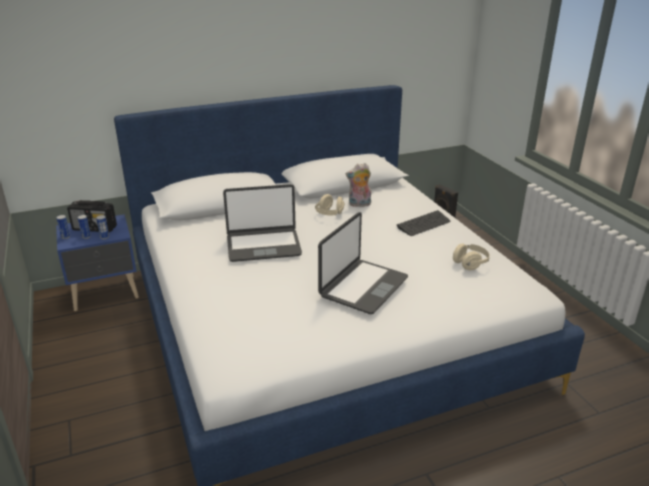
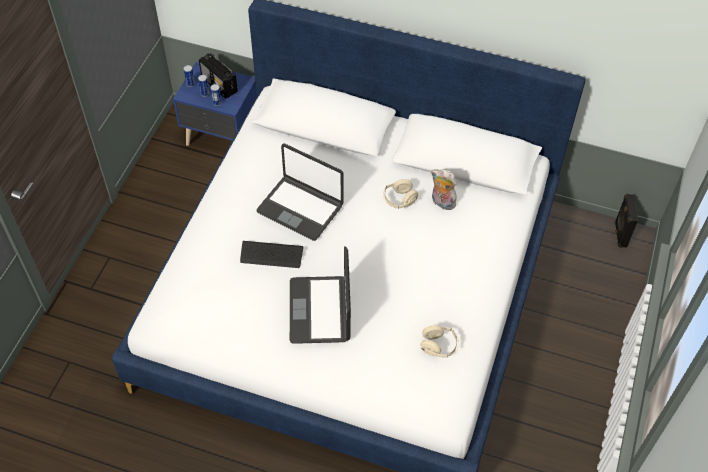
camera: 40 degrees right, 25 degrees up
(362, 287) = (320, 310): laptop -> laptop turned 105 degrees clockwise
(423, 224) = (464, 270): keyboard -> keyboard (271, 255)

